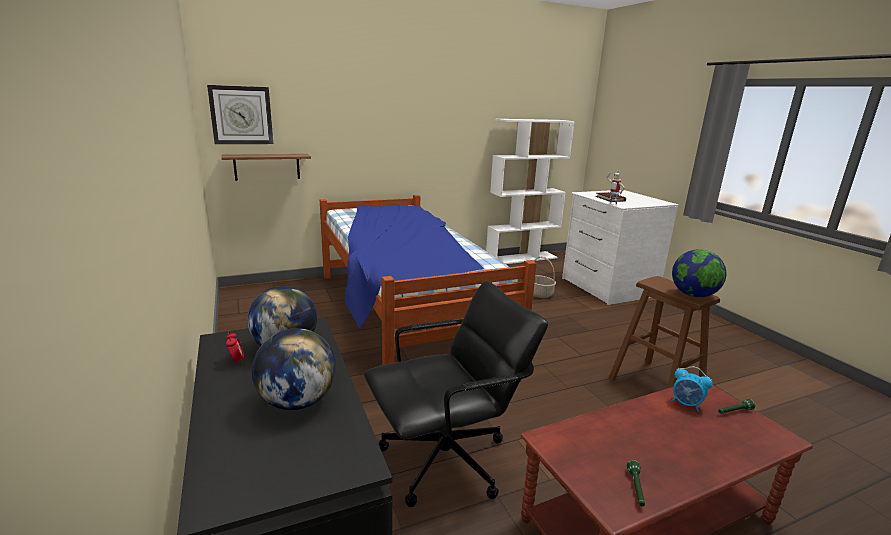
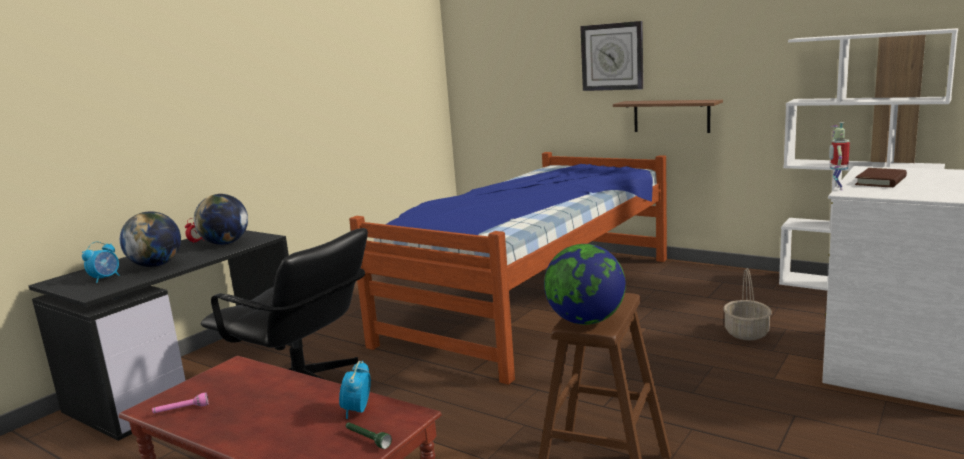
camera: 60 degrees right, 5 degrees down
(241, 115) = (478, 59): wall clock -> wall clock (612, 57)
(267, 166) = (498, 112): shelf -> shelf (671, 116)
(292, 448) = (105, 278): none -> alarm clock
(636, 488) = (181, 410): green flashlight -> pink flashlight

